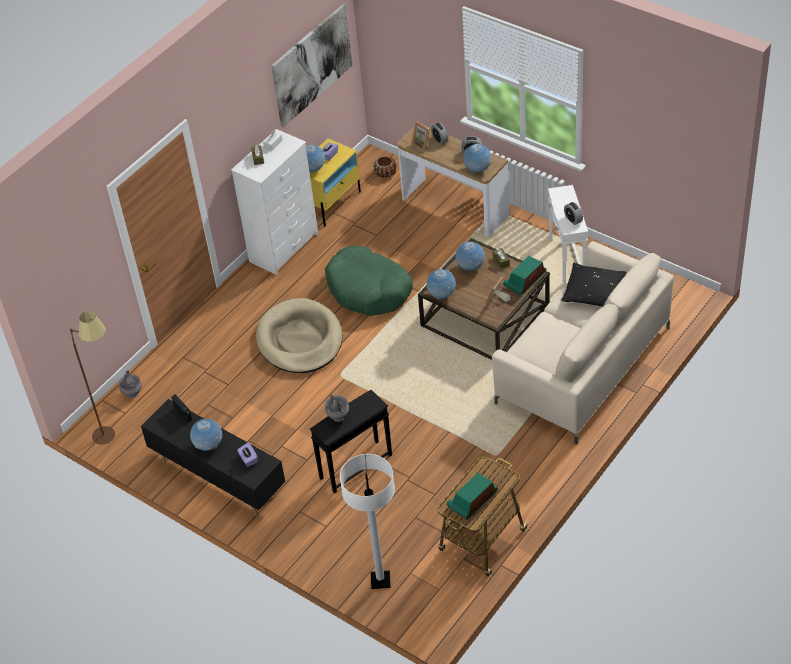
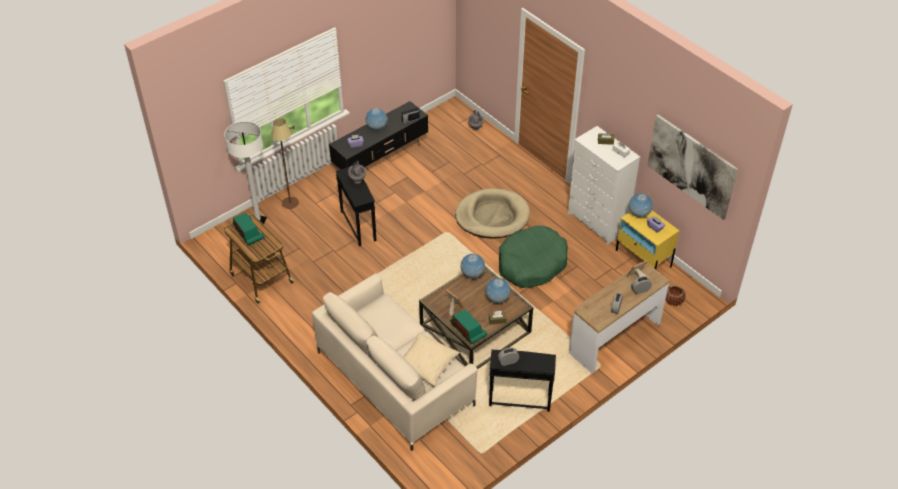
camera: 100 degrees right, 0 degrees up
(113, 430) = (446, 116): brown floor lamp -> brown floor lamp (292, 208)
(477, 170) = (591, 307): globe -> none
(566, 261) = (519, 400): white side table -> black side table
(593, 292) = (426, 364): black pillow -> beige pillow

